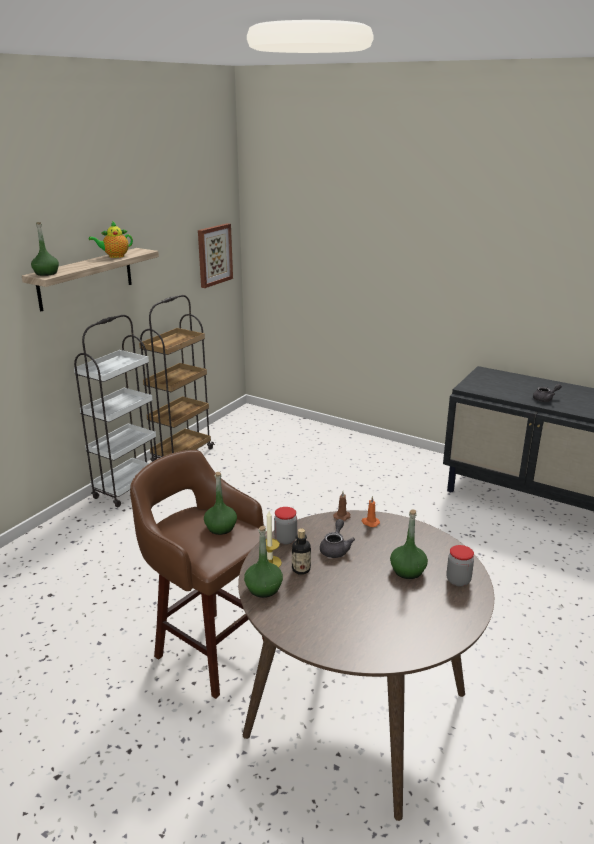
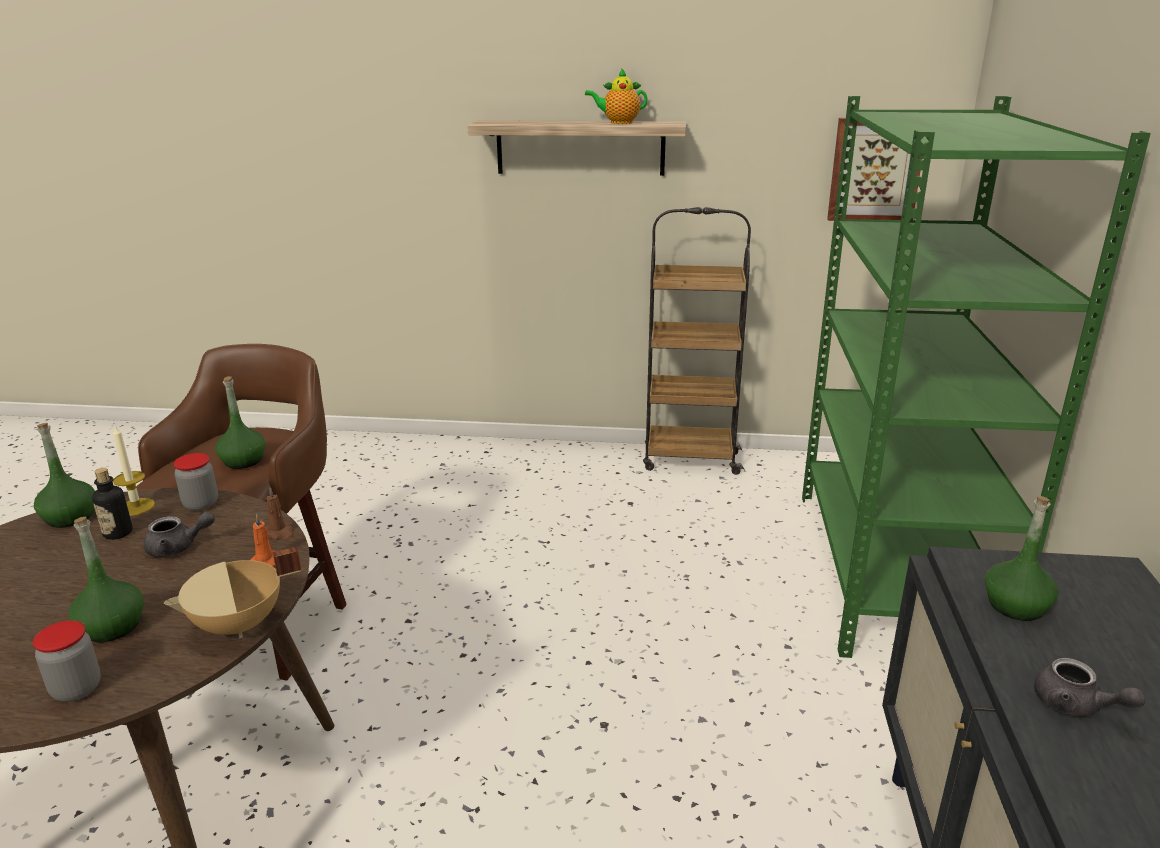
camera: 65 degrees right, 0 degrees up
(46, 273) = (495, 122): green bottle -> green bottle (1015, 606)
(114, 256) = (618, 122): teapot -> teapot turned 45 degrees counterclockwise
(127, 489) = (574, 455): white cart -> none
(330, 443) = (891, 570): none -> green bookcase
(427, 534) = (239, 626): none -> beige cooking pot

